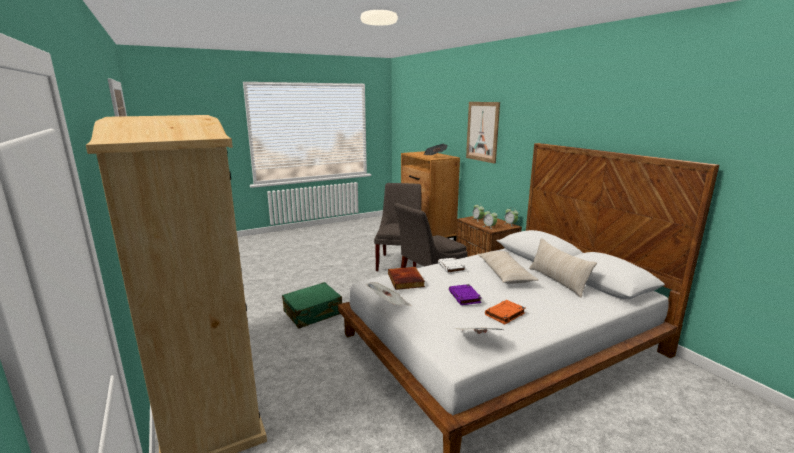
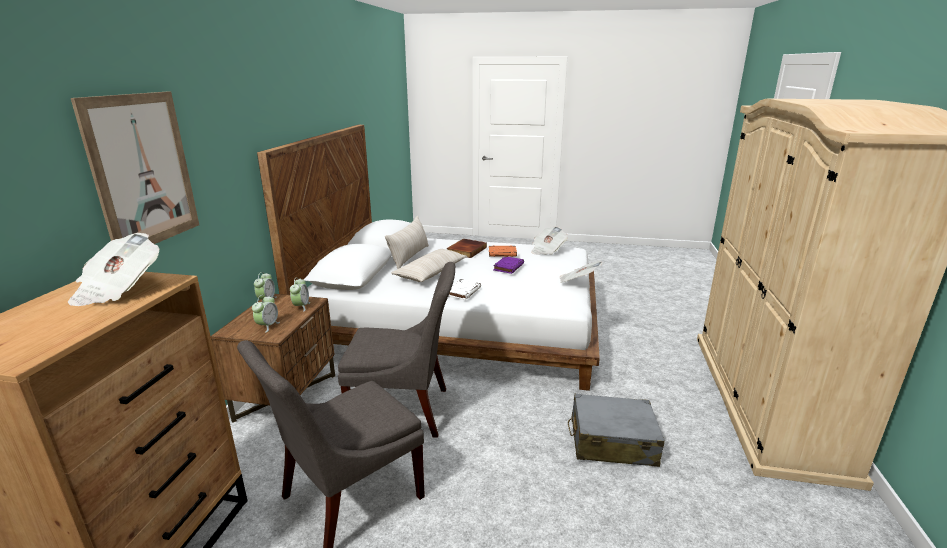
camera: 140 degrees left, 5 degrees up
(313, 313) = (612, 442): green suitcase -> grey suitcase
(406, 280) = (534, 291): book -> book (466, 250)

